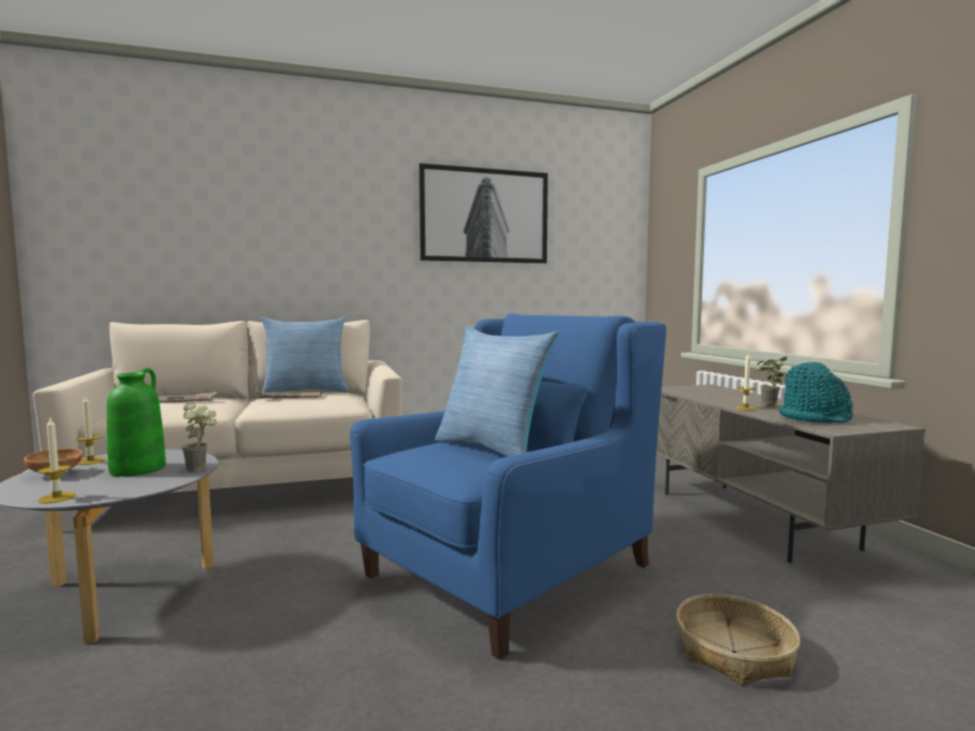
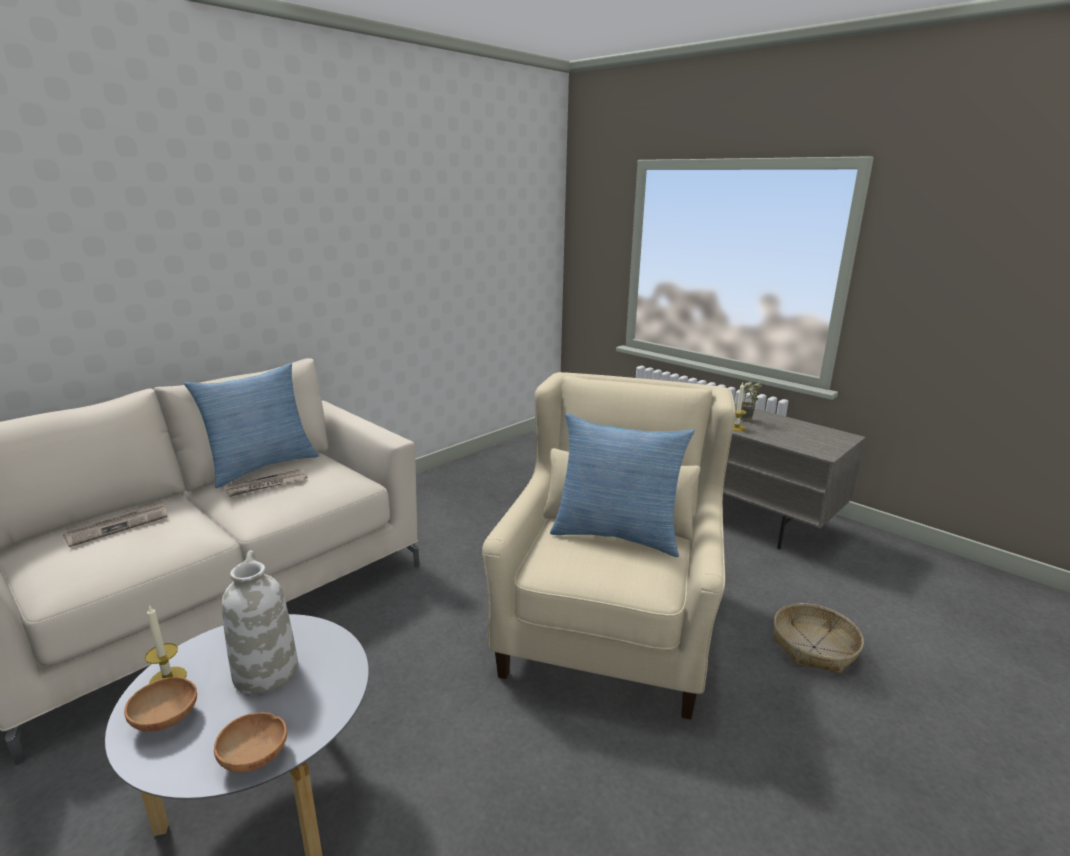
camera: 30 degrees left, 15 degrees up
(57, 498) = (256, 758): candle -> brown bowl
(138, 469) = (265, 671): green vase -> white vase
(202, 468) = (343, 644): potted plant -> none
(484, 216) = (416, 204): picture -> none
(509, 571) = (610, 626): blue armchair -> beige armchair
(815, 418) = (796, 436): turquoise hat -> none

